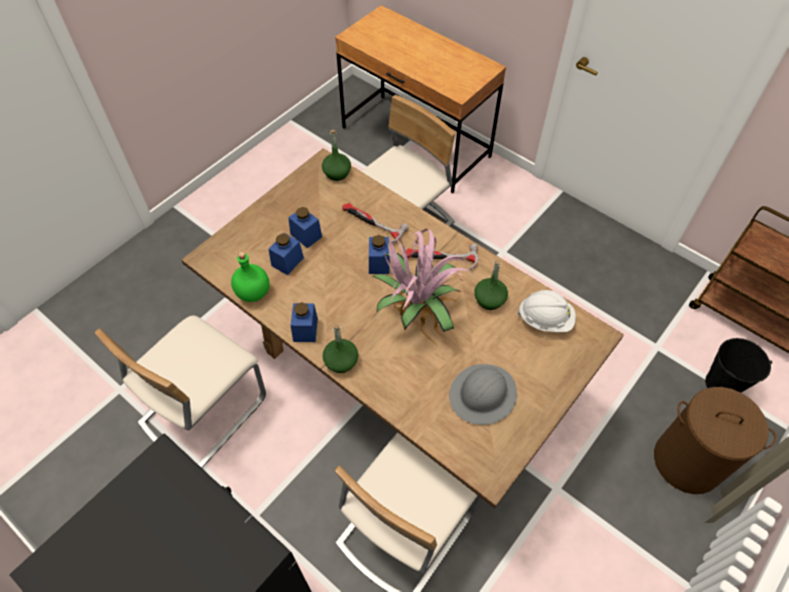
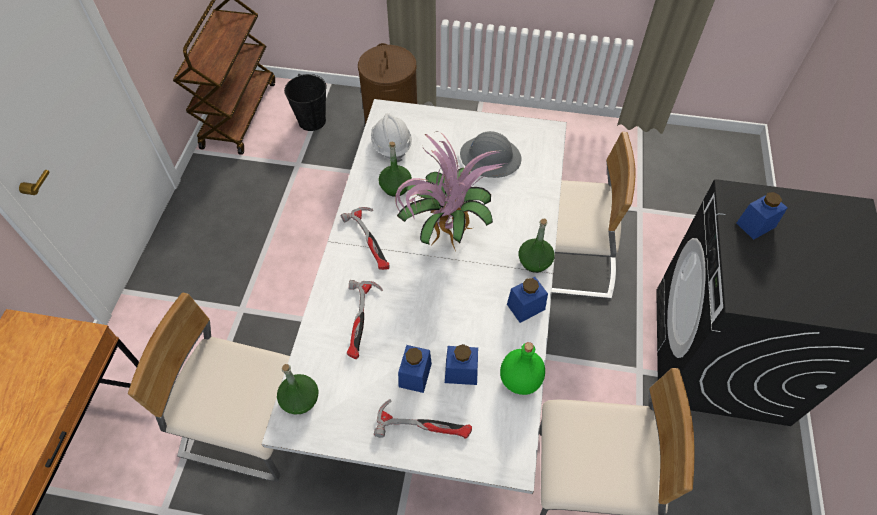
camera: 120 degrees left, 0 degrees up
(269, 225) = (424, 424): none -> hammer
(379, 263) = (409, 287): blue jar -> blue jar (755, 225)
(392, 370) = (438, 338): brown dining table -> white dining table

